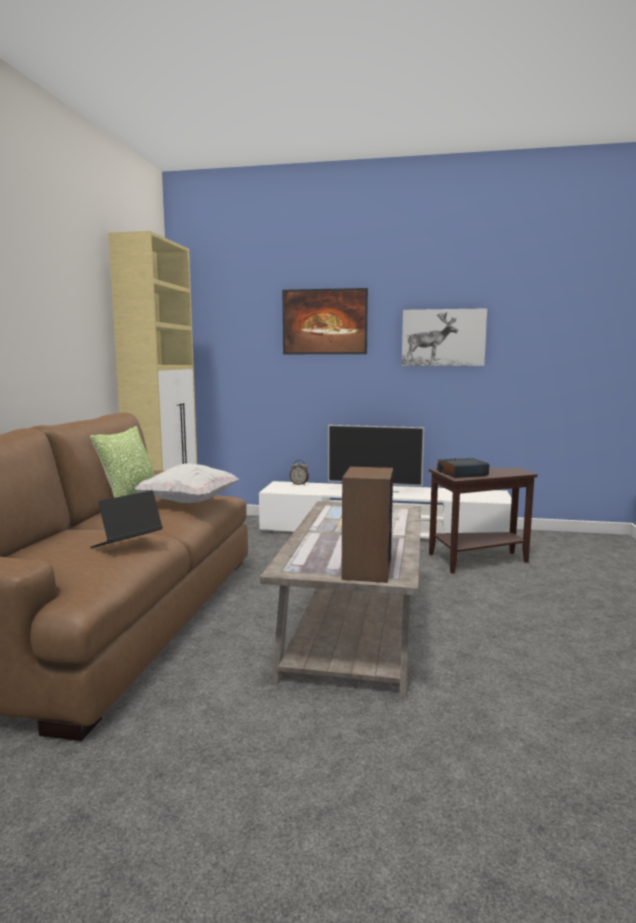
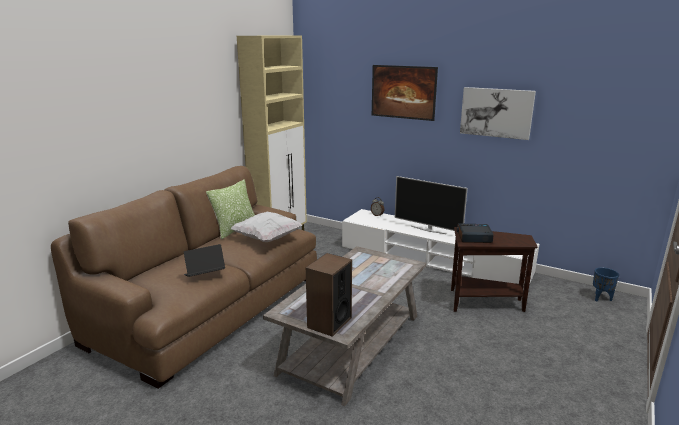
camera: 20 degrees right, 10 degrees up
(590, 541) = (601, 298): none -> blue planter

